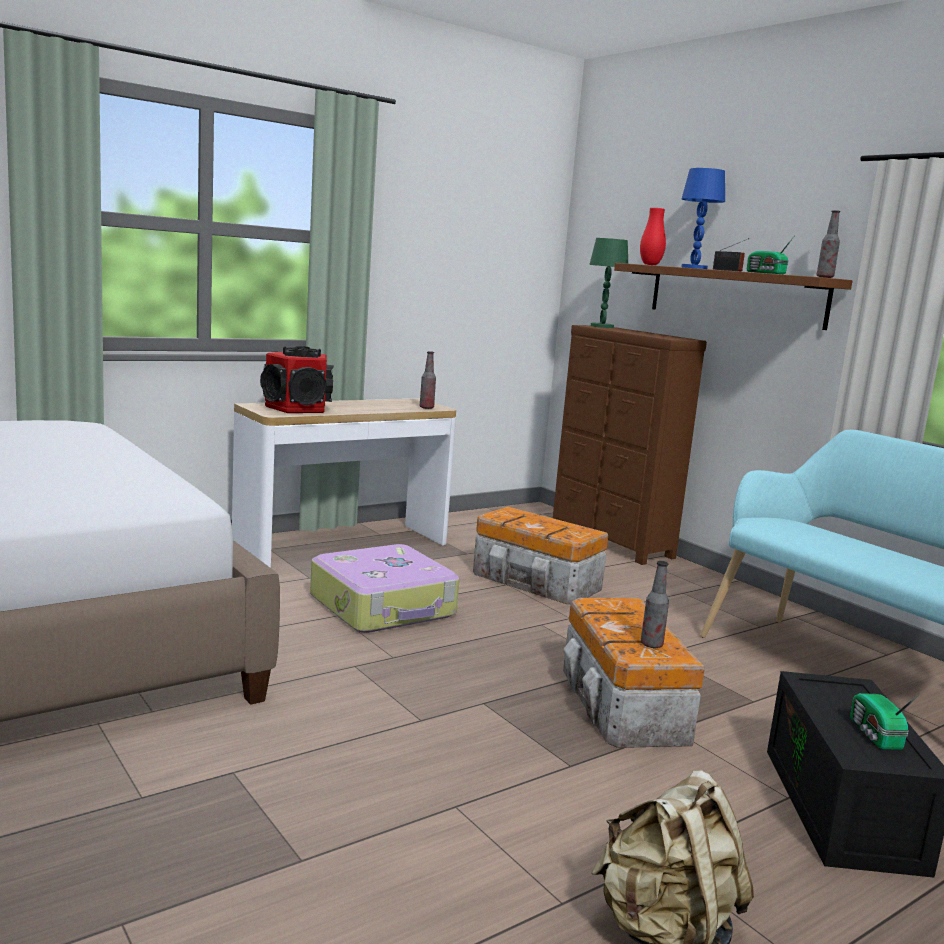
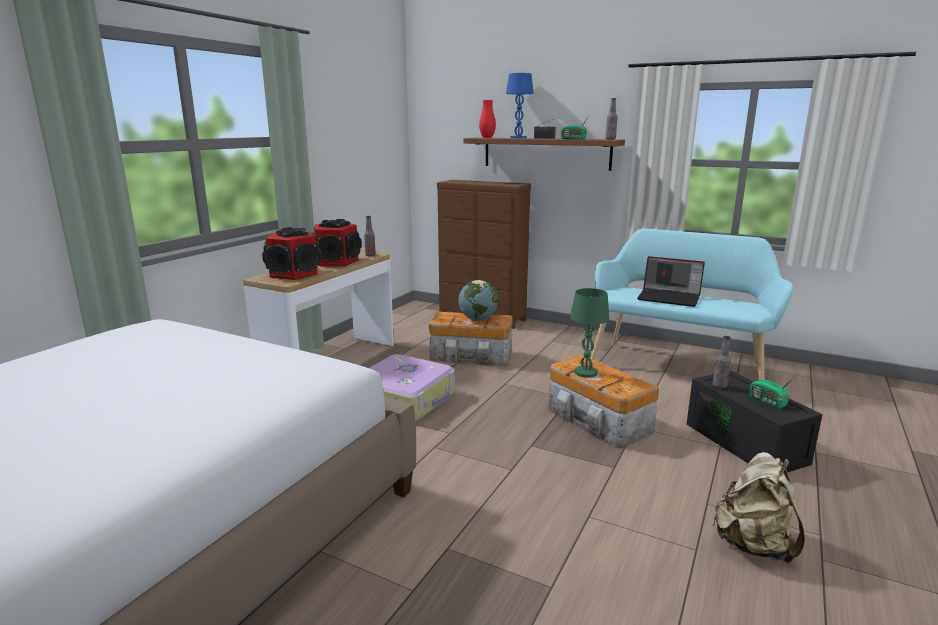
camera: 25 degrees left, 5 degrees up
(371, 406) = (336, 262): none -> speaker
(549, 525) = (478, 319): none -> globe
(602, 326) = (455, 181): green table lamp -> green table lamp (586, 372)
(651, 644) = (623, 382): bottle -> bottle (719, 386)
(842, 546) = (670, 298): none -> laptop

